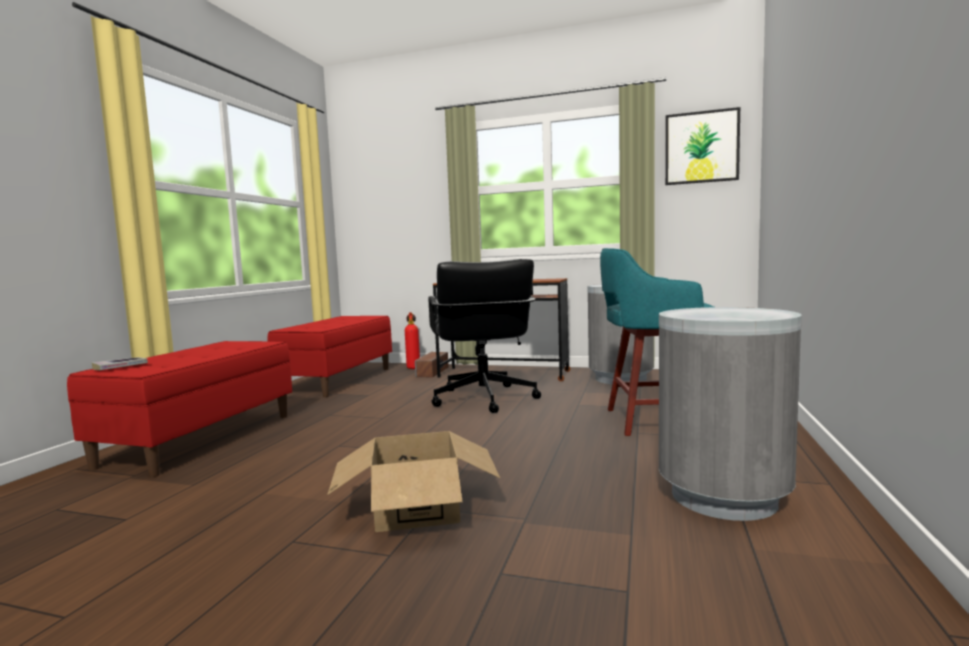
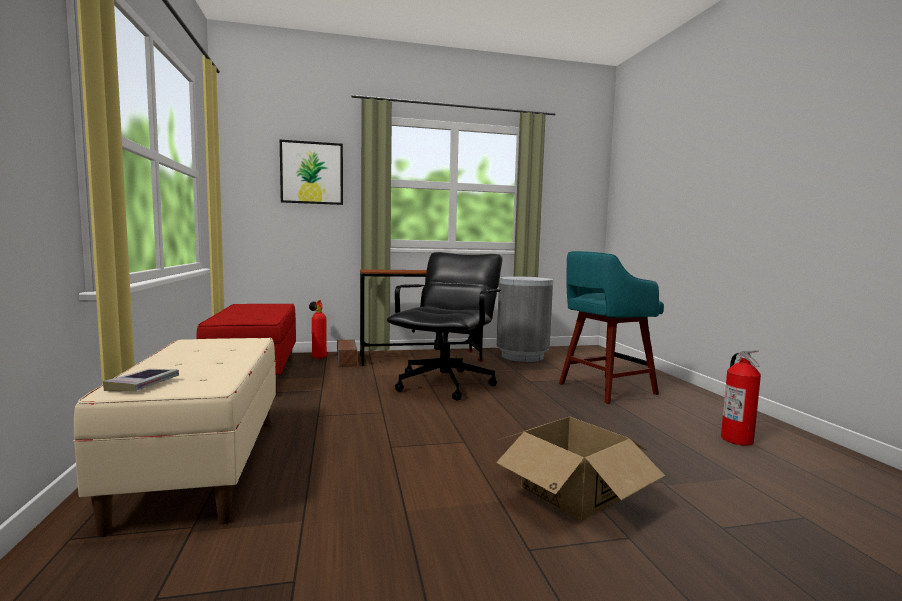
camera: 30 degrees left, 0 degrees up
(200, 439) = (202, 466): red bench -> beige bench
(483, 399) = (445, 384): black office chair -> black office chair turned 120 degrees counterclockwise
(701, 147) = (572, 172): picture -> picture (312, 173)
(723, 497) = (737, 439): grey trash can -> fire extinguisher

